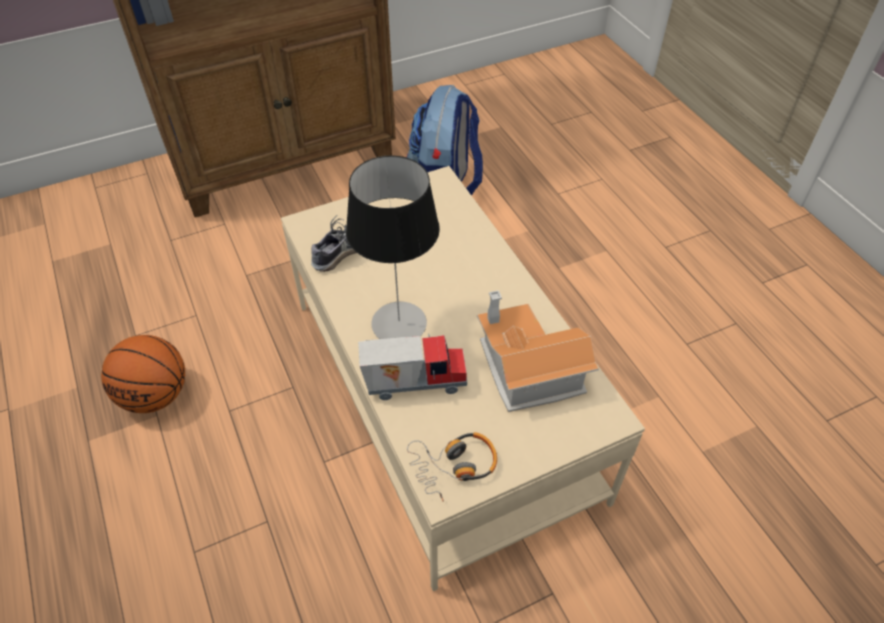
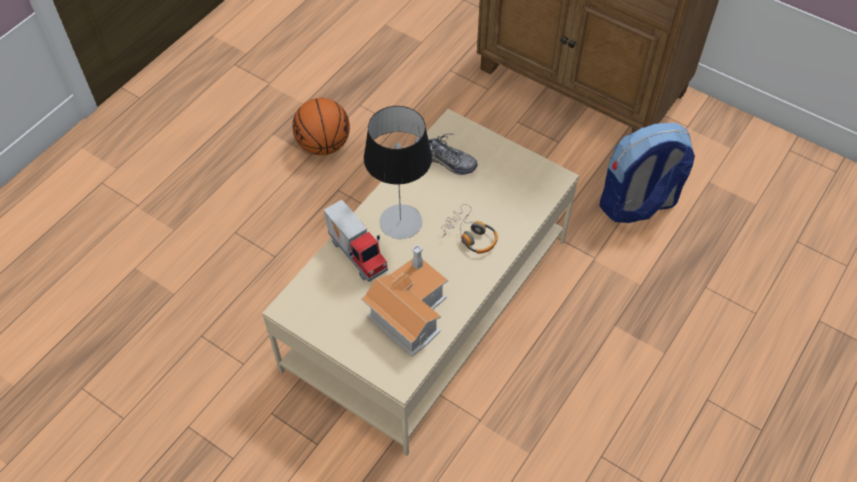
camera: 60 degrees right, 5 degrees up
(454, 466) = (308, 305): headphones -> headphones (470, 235)

